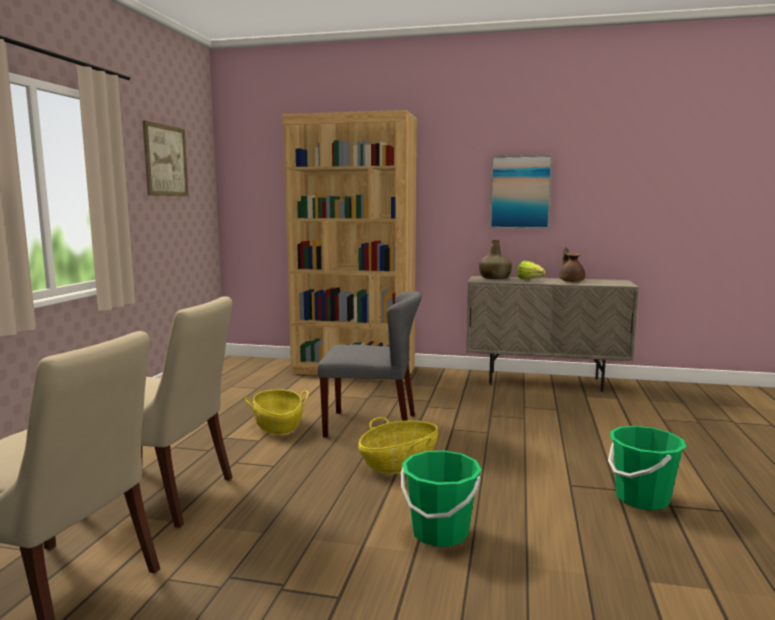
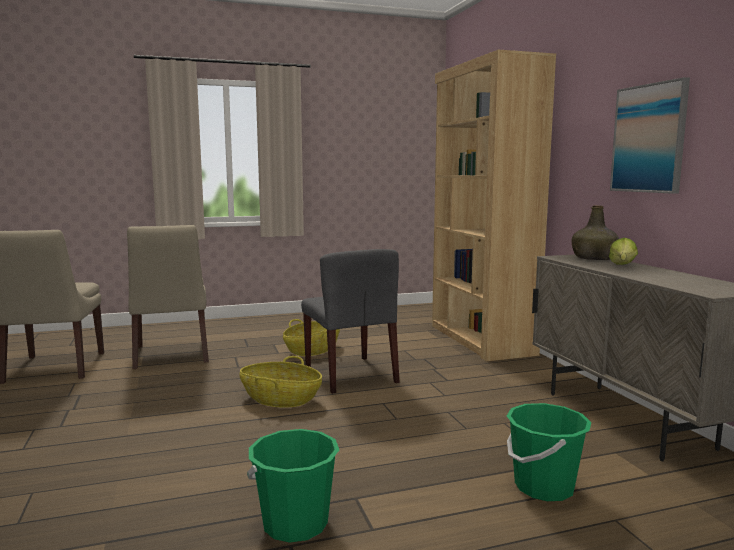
camera: 60 degrees right, 0 degrees up
(165, 160) = (366, 126): picture -> none
(440, 533) = (160, 438): green bucket -> green bucket (544, 487)
(571, 281) = (664, 276): brown teapot -> none

